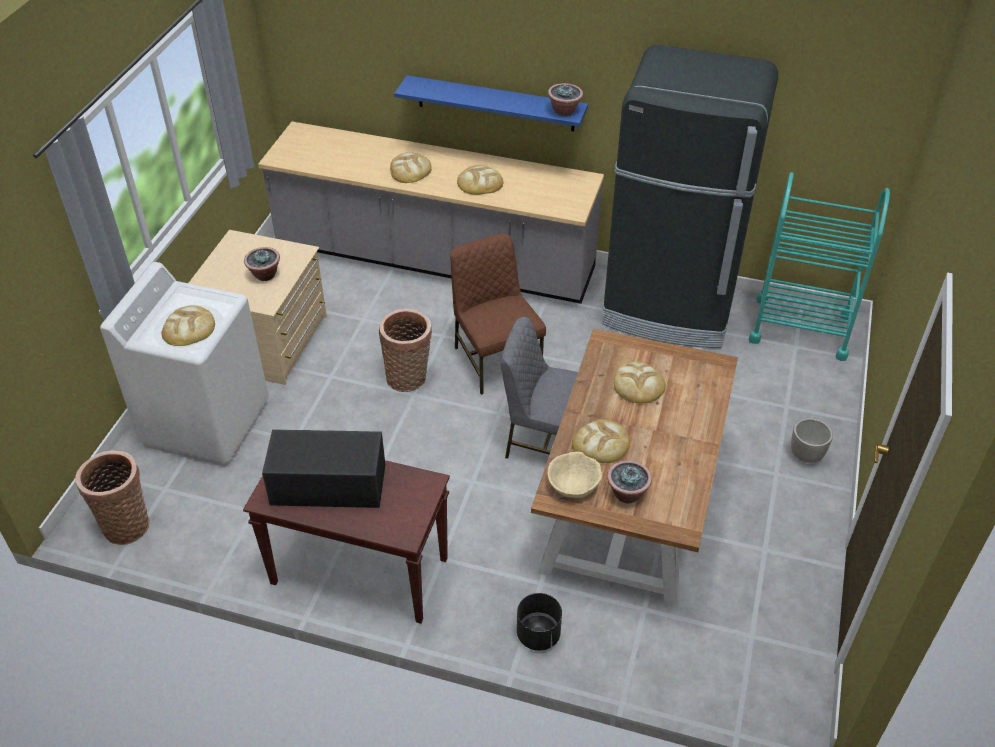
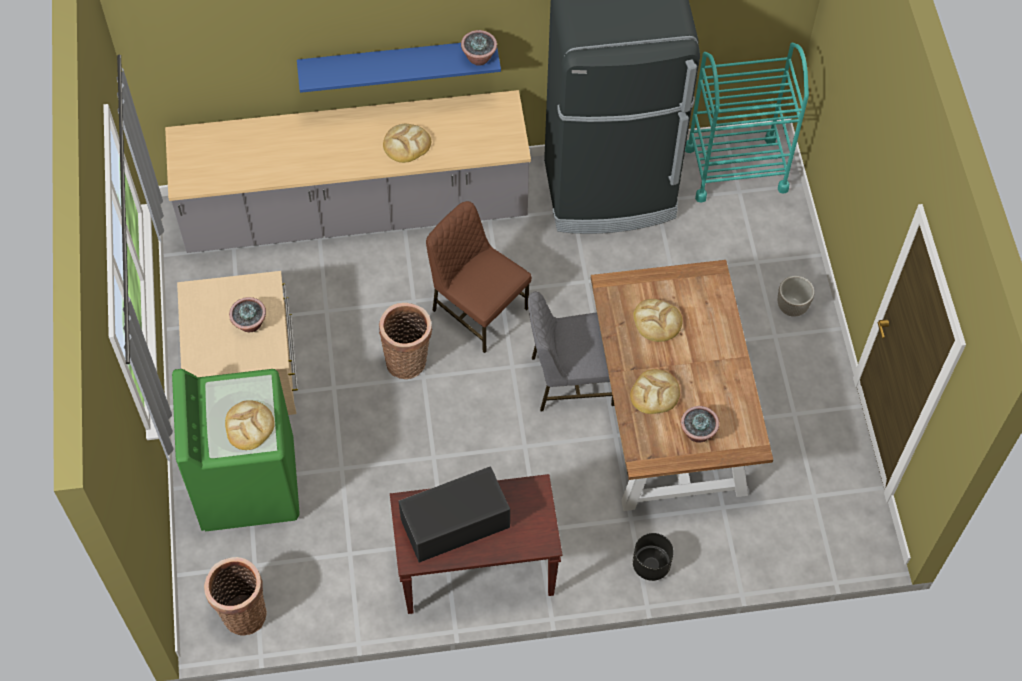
camera: 25 degrees left, 15 degrees up
(207, 423) = (248, 483): white washing machine -> green washing machine
(410, 170) = (329, 152): bread -> none
(573, 486) = (652, 443): beige bowl -> none

